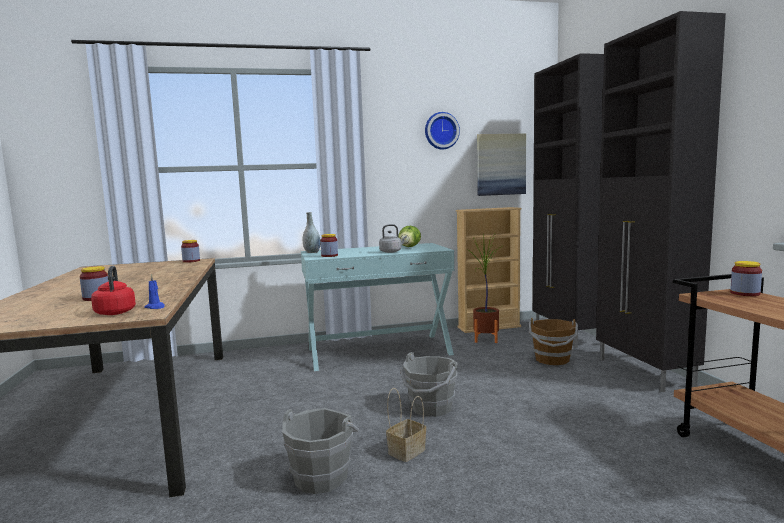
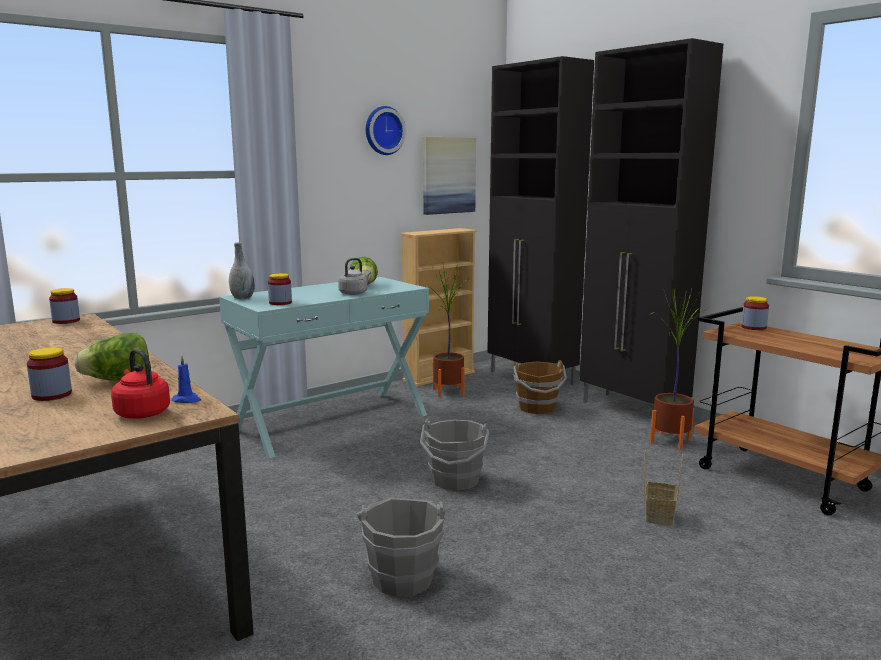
camera: 25 degrees left, 5 degrees up
(145, 293) = (118, 381): none -> lettuce
(407, 451) = (470, 530): basket -> basket (658, 515)
(664, 404) = (670, 441): none -> potted plant

